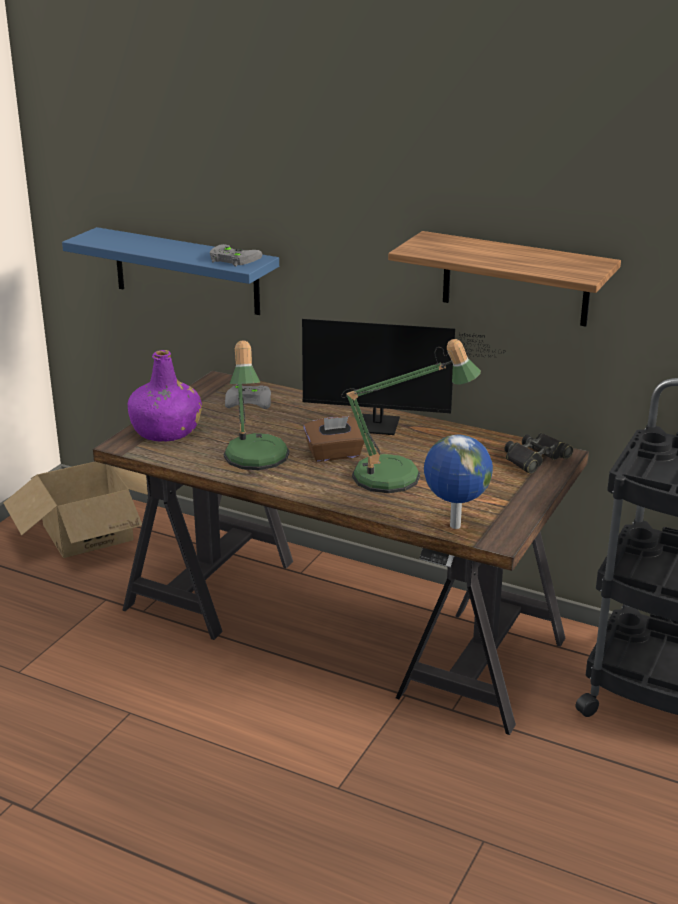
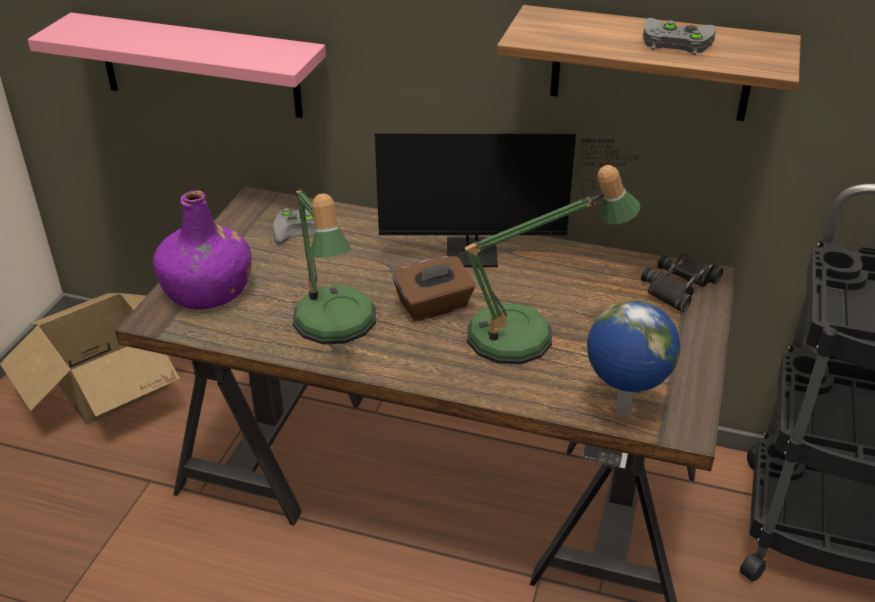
camera: 10 degrees left, 10 degrees up
(186, 271) = (199, 66): blue shelf -> pink shelf
(232, 259) = (264, 52): grey game controller -> grey game controller (674, 41)

